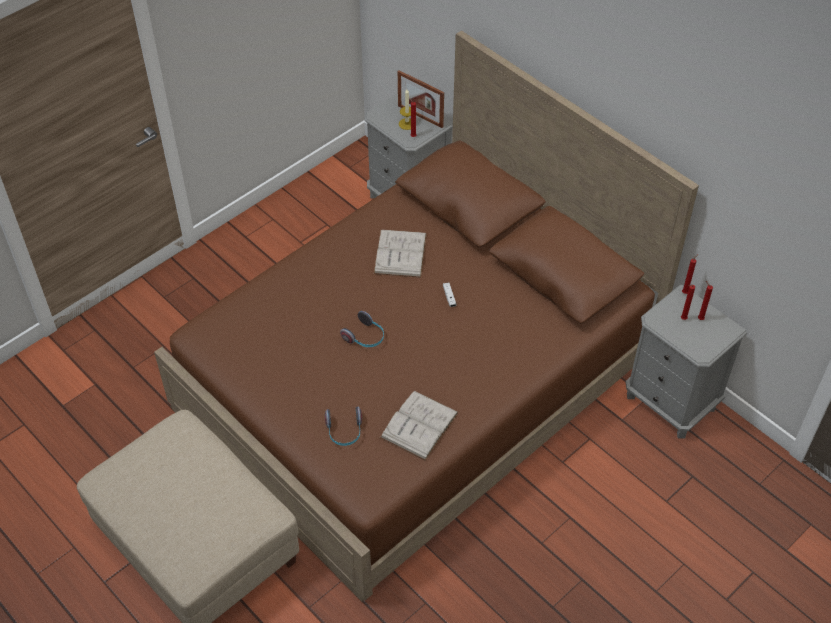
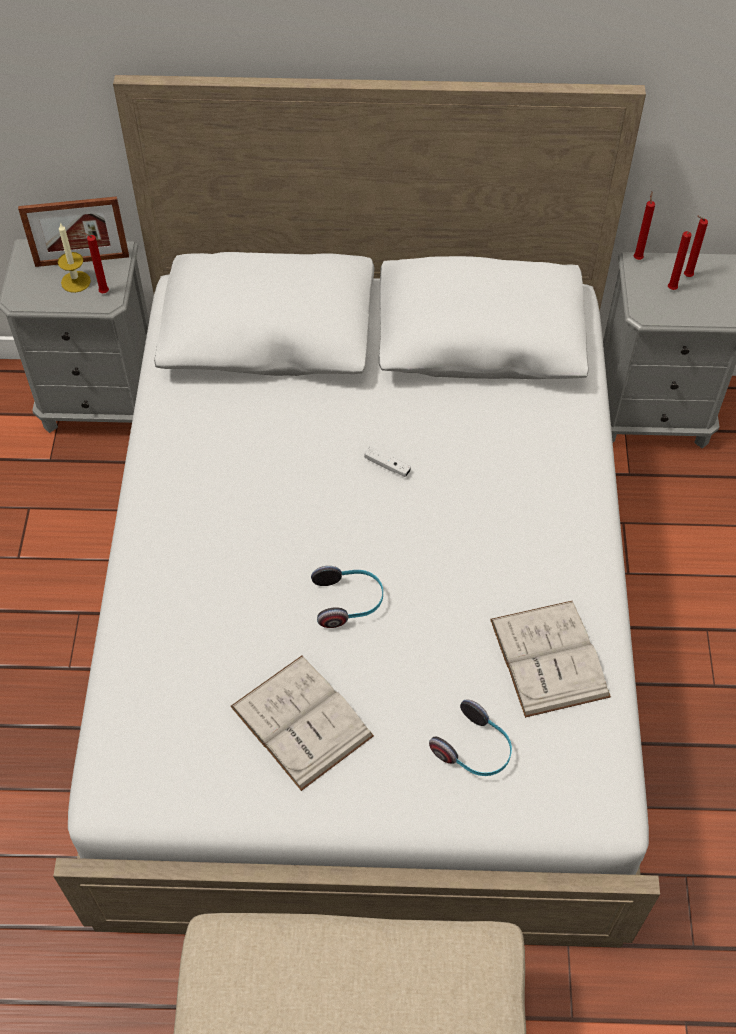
camera: 45 degrees left, 5 degrees up
(400, 253) = (260, 457): white book -> white book (301, 721)
(417, 382) = (370, 617): brown bed -> white bed

